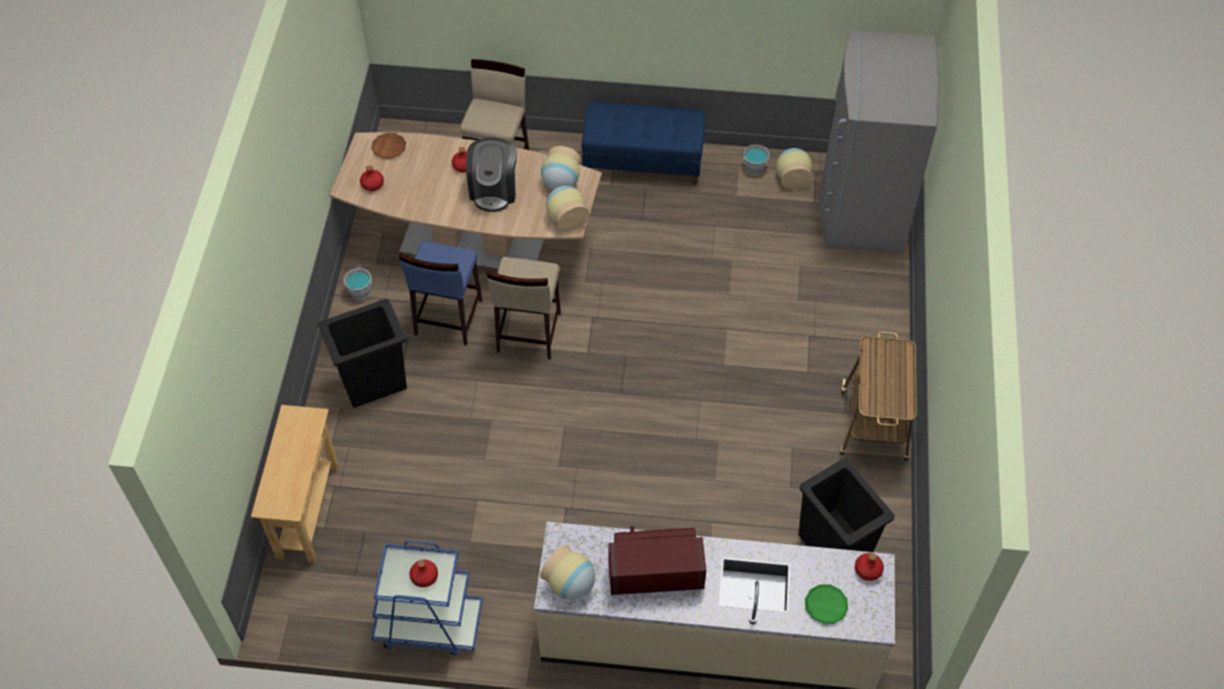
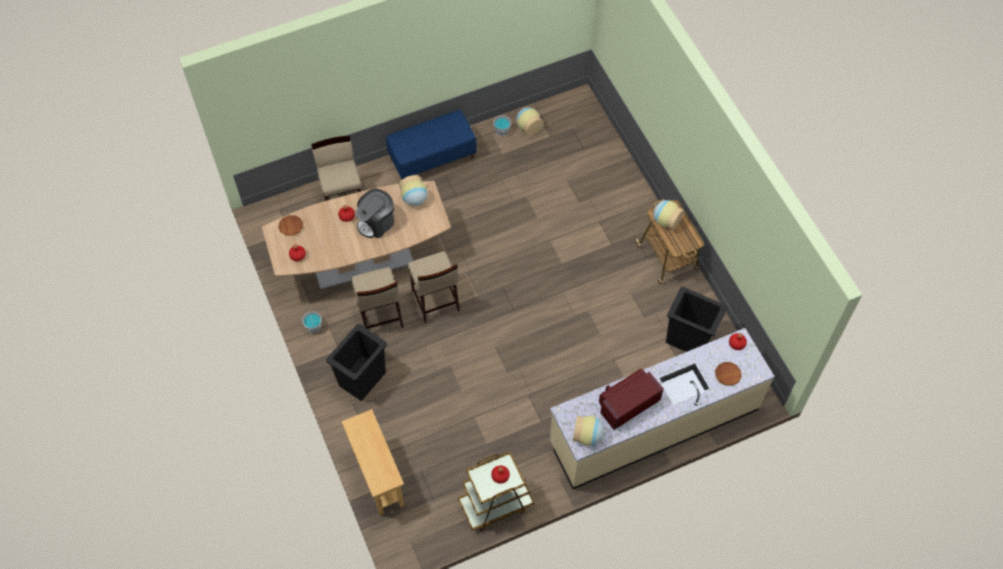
camera: 30 degrees left, 5 degrees up
(428, 624) = (495, 504): blue cart -> brown cart
(447, 318) = (380, 316): blue stool -> beige stool
(494, 190) = (376, 223): coffee machine -> coffee machine turned 75 degrees clockwise
(566, 218) = (433, 220): vase -> vase (665, 220)
(826, 605) = (727, 374): green plate -> brown plate
(861, 207) = (579, 127): grey fridge -> none

